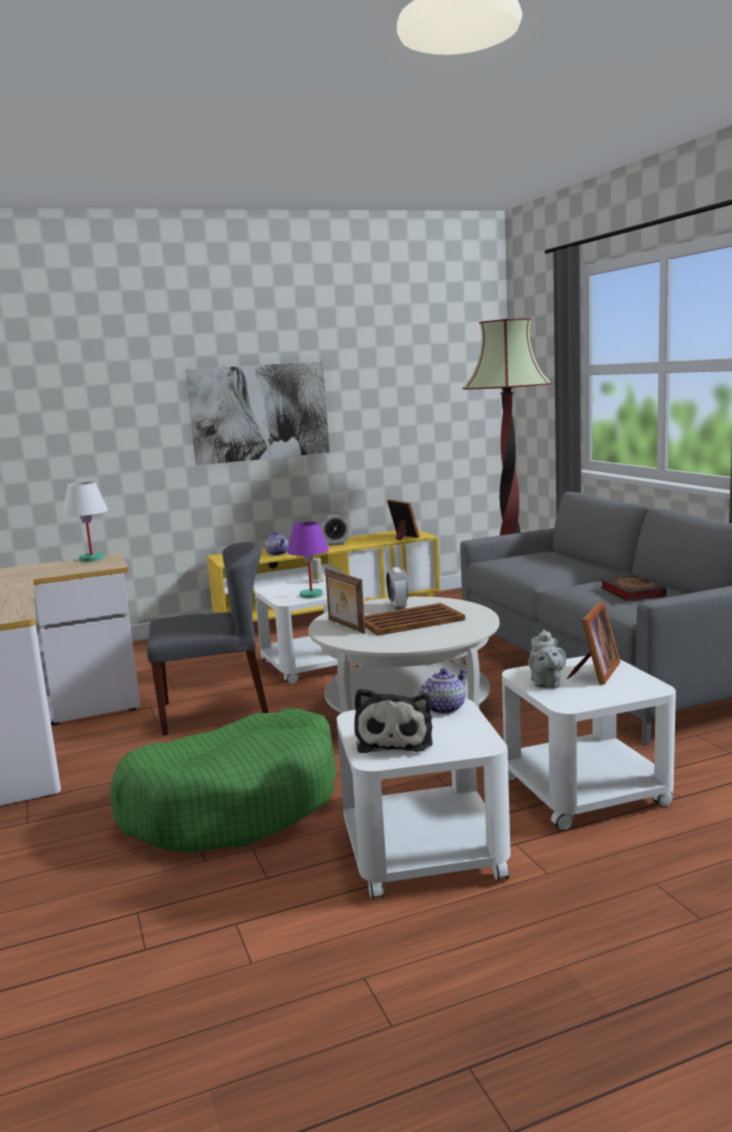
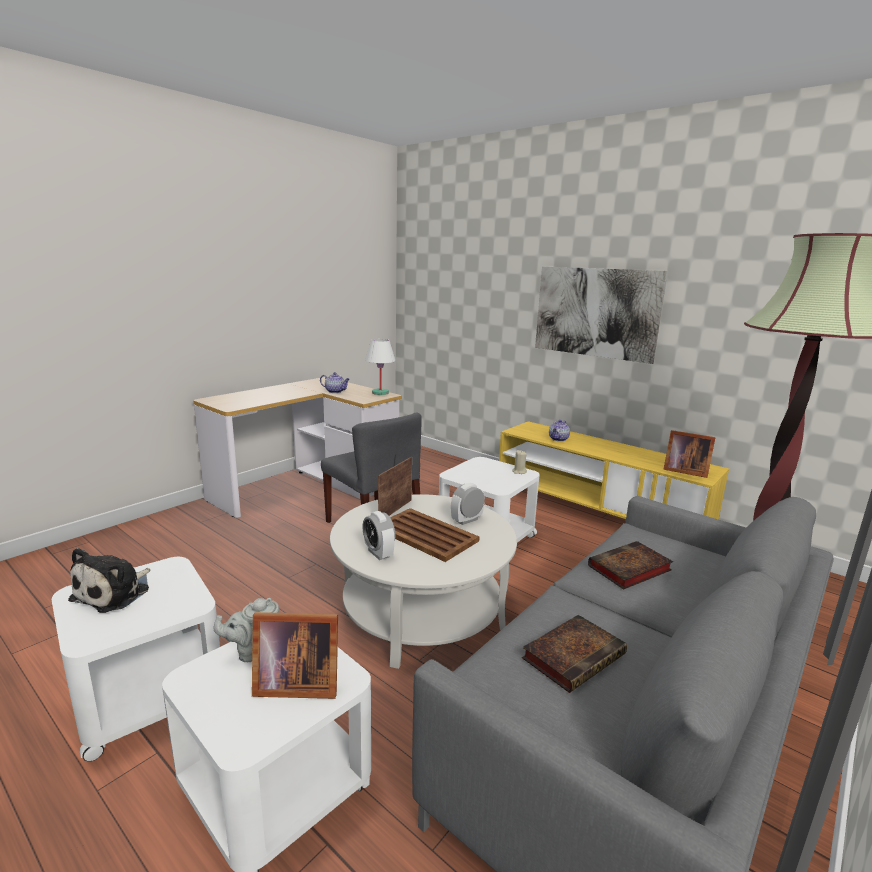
camera: 60 degrees right, 5 degrees up
(235, 804) = (227, 580): green dog bed -> none
(311, 595) = (476, 479): purple table lamp -> none
(336, 544) = (616, 451): alarm clock -> alarm clock (378, 553)
(395, 739) = (115, 593): plush toy -> plush toy turned 45 degrees counterclockwise
(402, 537) = (683, 470): picture frame -> picture frame turned 90 degrees clockwise
(444, 708) = (186, 601): teapot -> teapot (335, 391)
(544, 569) = (628, 569): none -> book

